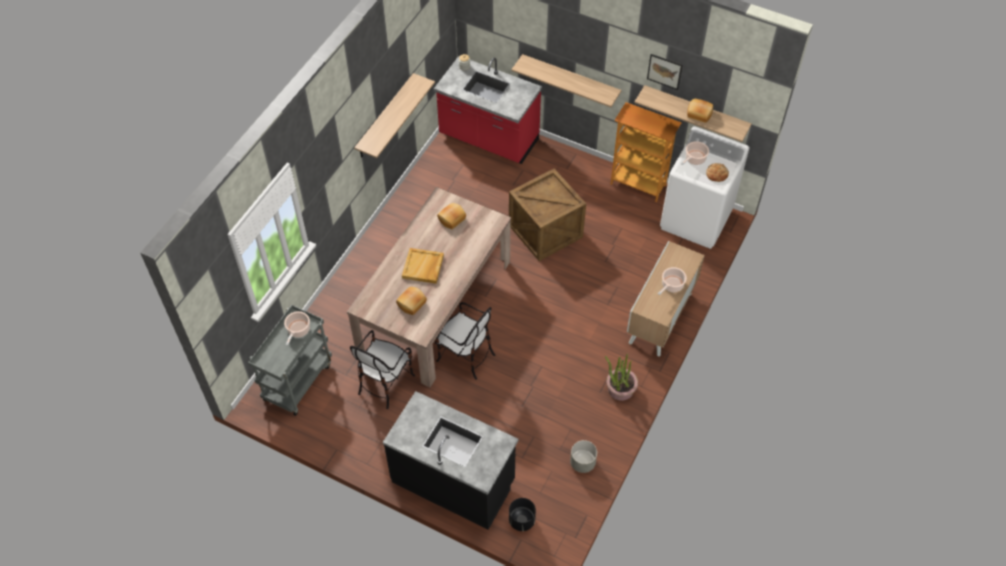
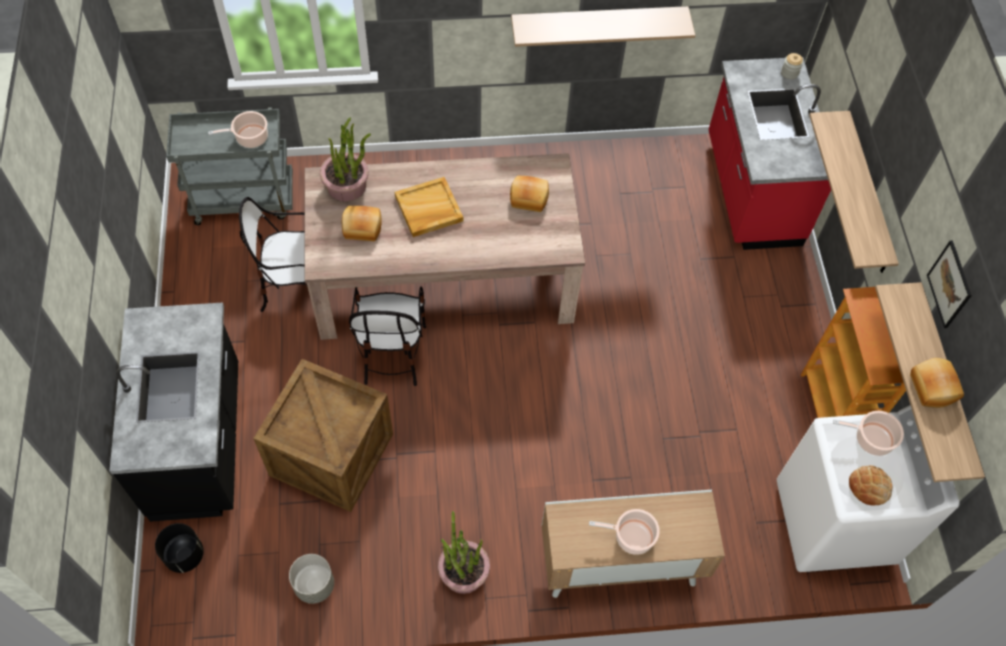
camera: 55 degrees right, 5 degrees up
(376, 297) = (347, 185): none -> potted plant
(546, 231) = (656, 339): crate -> crate (332, 456)

